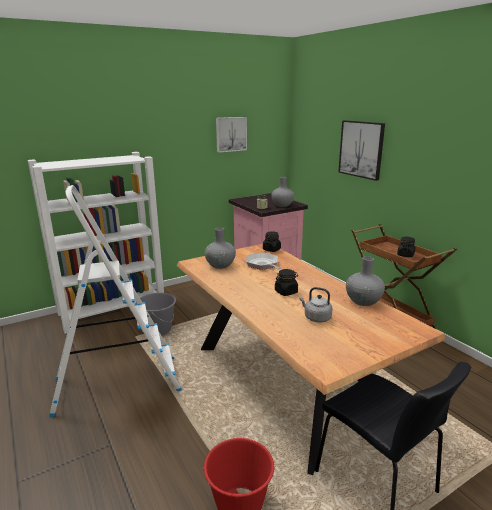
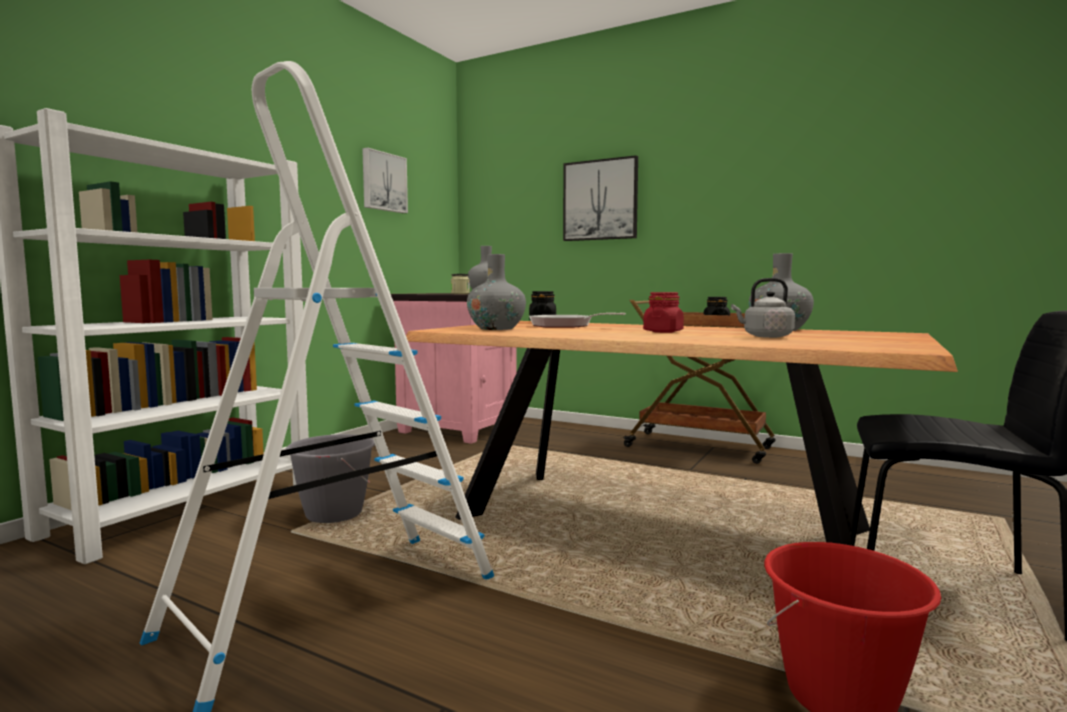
camera: 30 degrees left, 15 degrees down
(286, 292) = (663, 332): black jar -> red jar

